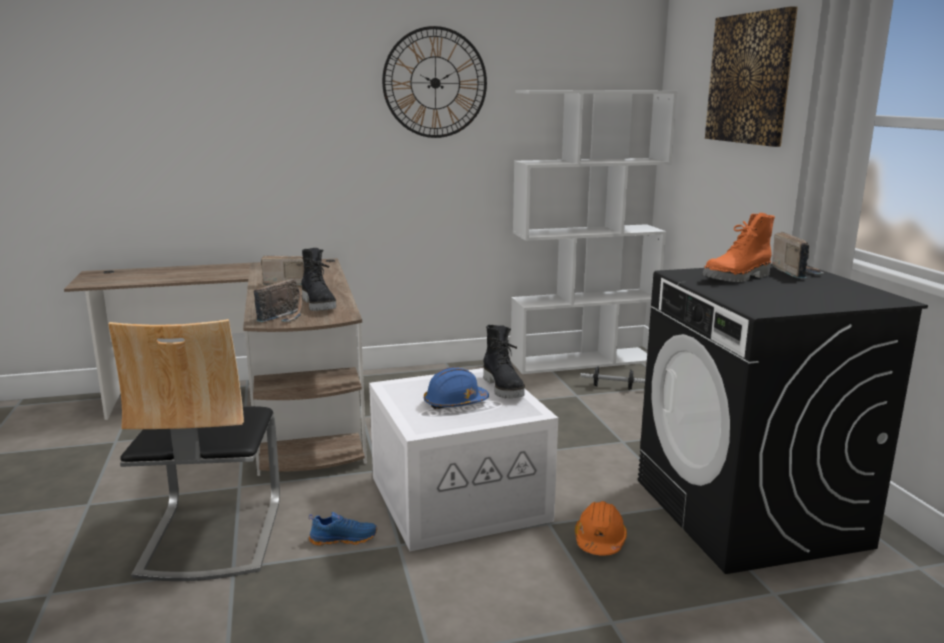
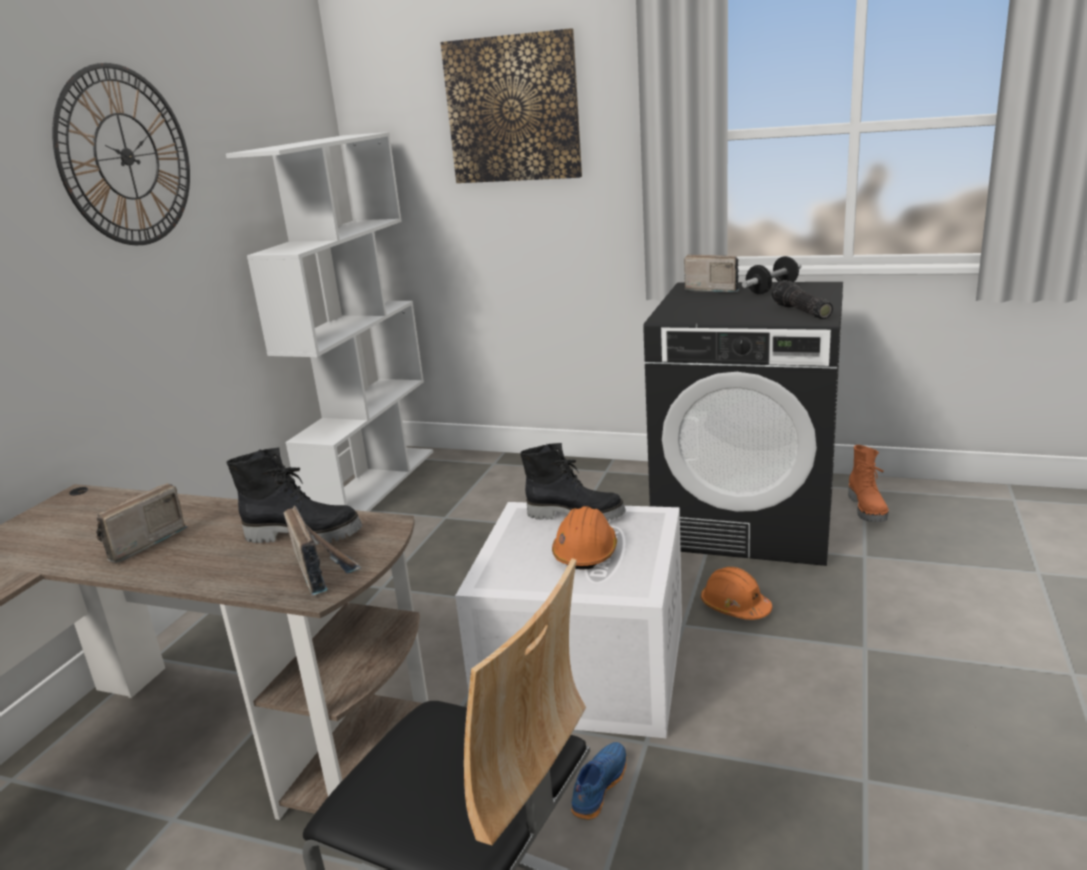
camera: 55 degrees left, 5 degrees up
(455, 403) = (586, 552): blue hard hat -> orange hard hat
(612, 387) = (455, 492): dumbbell -> dumbbell (772, 289)
(737, 278) = (708, 306): orange boot -> orange boot (868, 509)
(776, 303) = (800, 312): none -> flashlight

